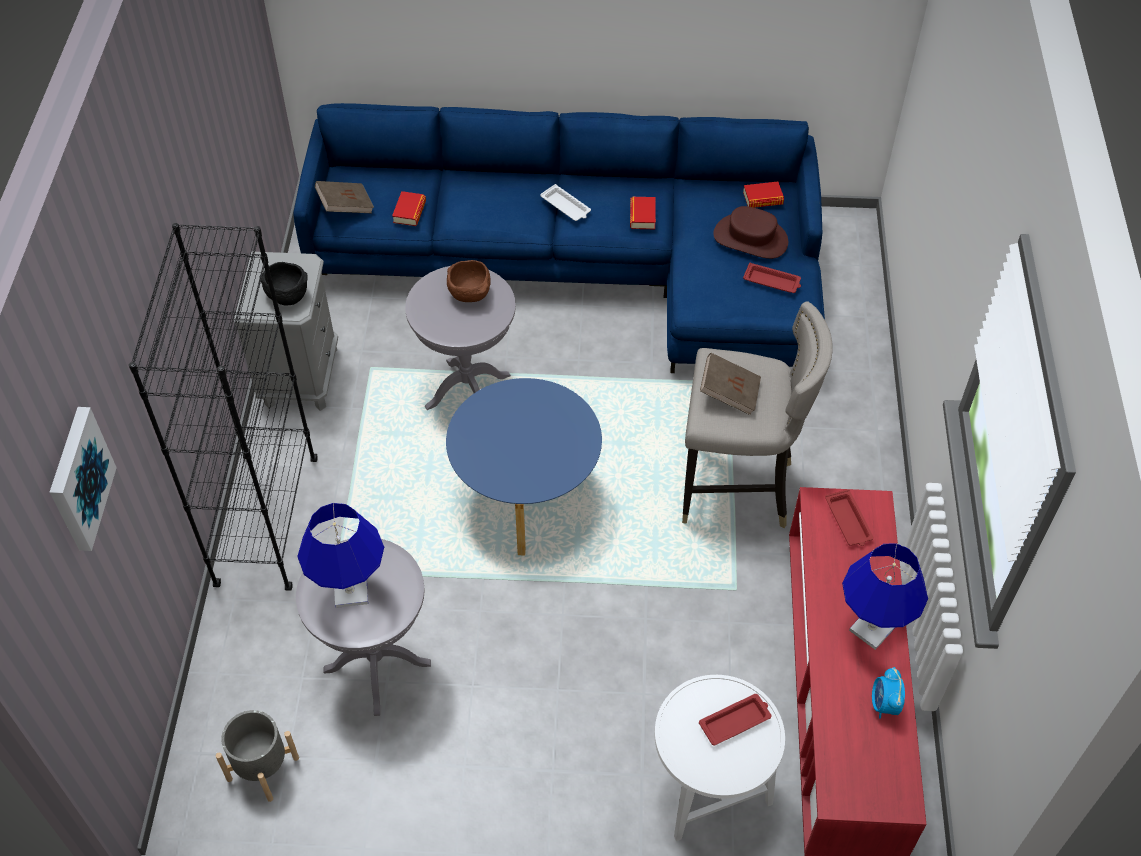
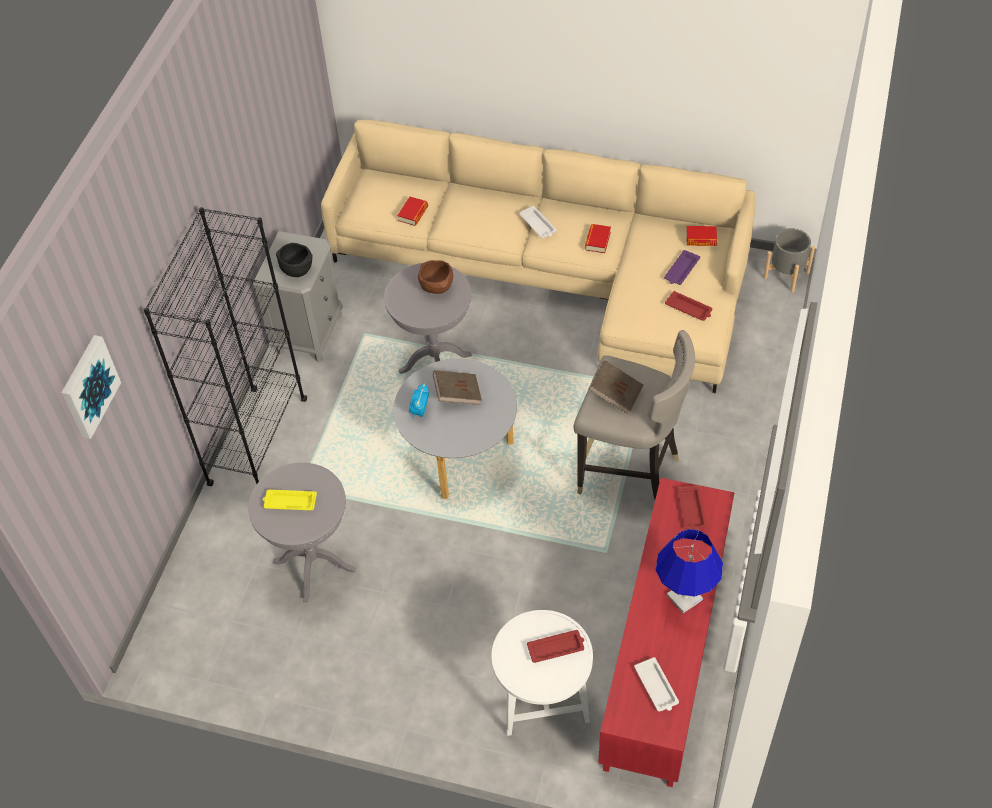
camera: 15 degrees right, 0 degrees up
(262, 768) = (212, 626): grey planter -> grey planter (786, 275)
(345, 206) = (364, 203): brown book -> brown book (457, 394)
(350, 592) = (289, 502): blue table lamp -> yellow tray
(526, 498) = (460, 454): blue coffee table -> grey coffee table
(587, 265) = (556, 274): blue sofa -> beige sofa
(750, 238) = (681, 270): brown hat -> purple tray
(871, 749) = (656, 687): none -> white tray
(884, 704) = (677, 656): alarm clock -> alarm clock (420, 411)

